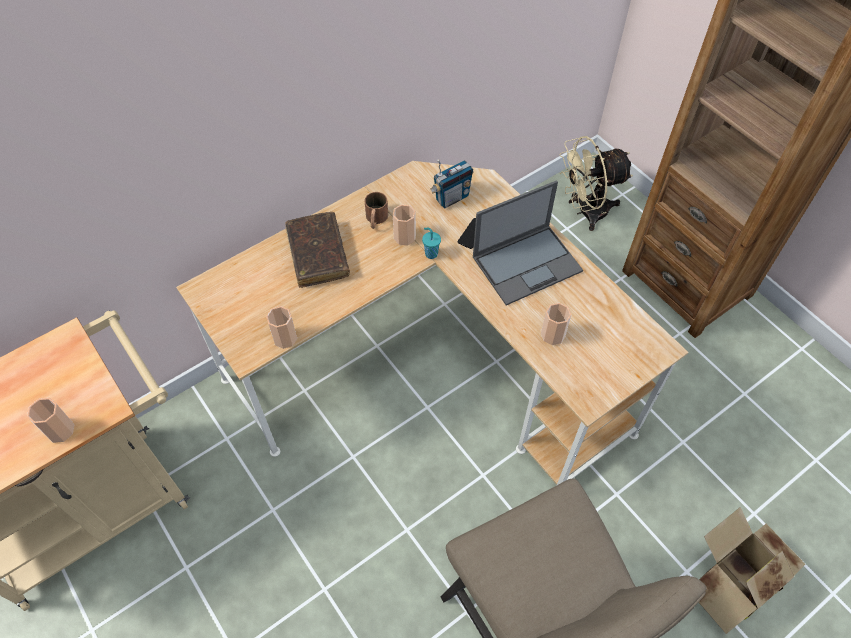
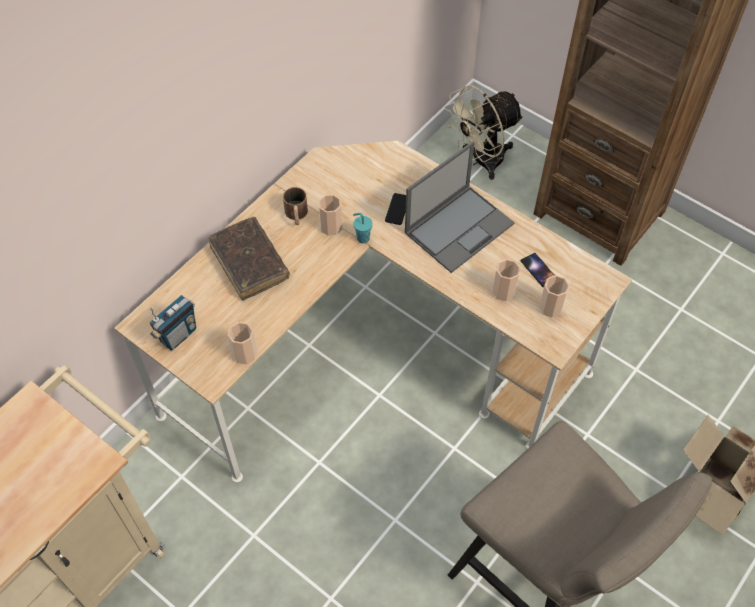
camera: 15 degrees left, 0 degrees up
(60, 430) = (59, 494): cup -> cup (550, 307)
(451, 198) = (365, 177): radio -> radio (178, 335)
(594, 322) = (539, 270): none -> phone

